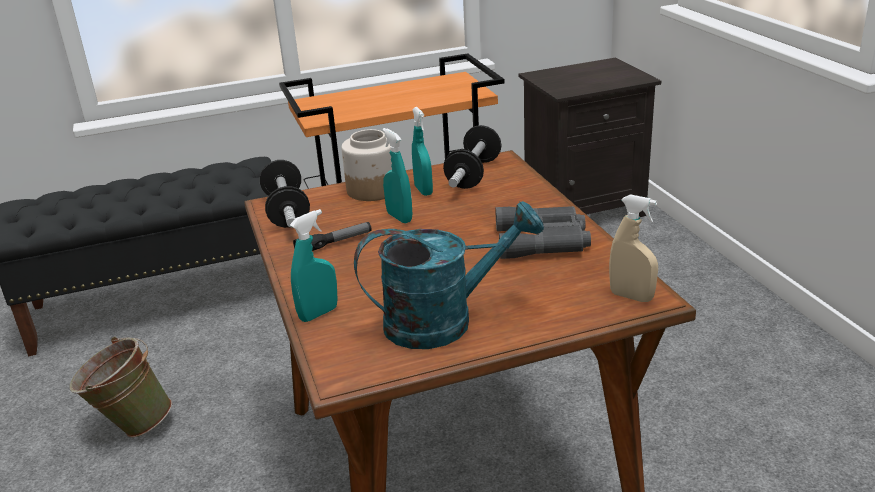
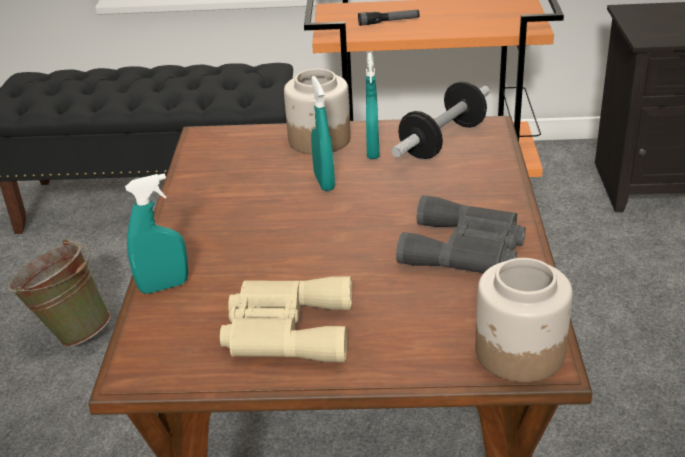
camera: 20 degrees right, 5 degrees up
(287, 211) = (213, 149): dumbbell -> none
(334, 244) = (235, 201): flashlight -> flashlight (388, 22)
(444, 321) = (285, 330): turquoise watering can -> beige binoculars
(631, 296) = (519, 353): beige spray bottle -> jar

